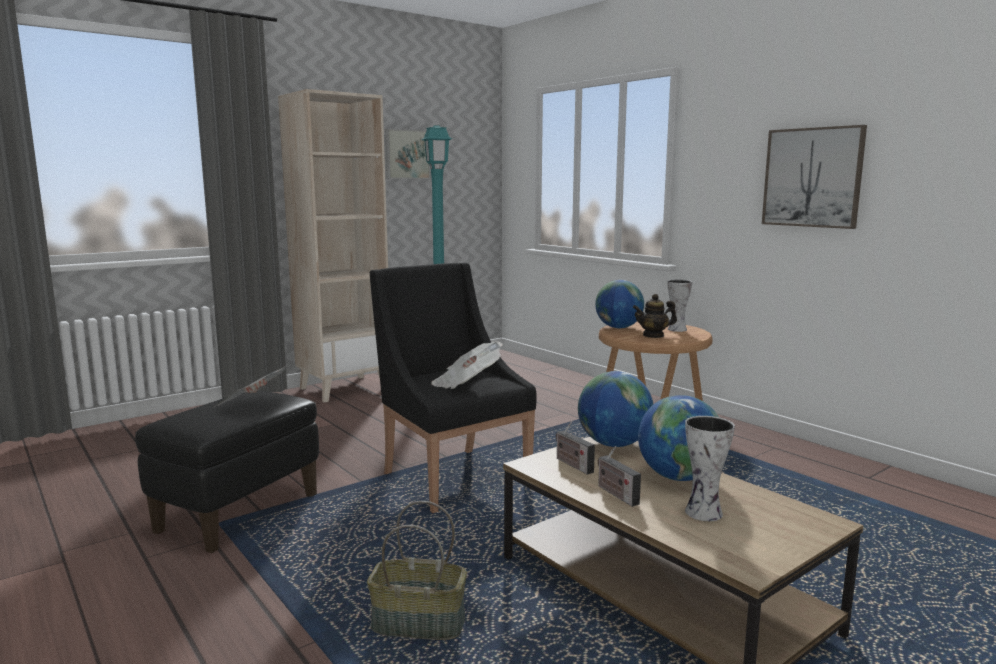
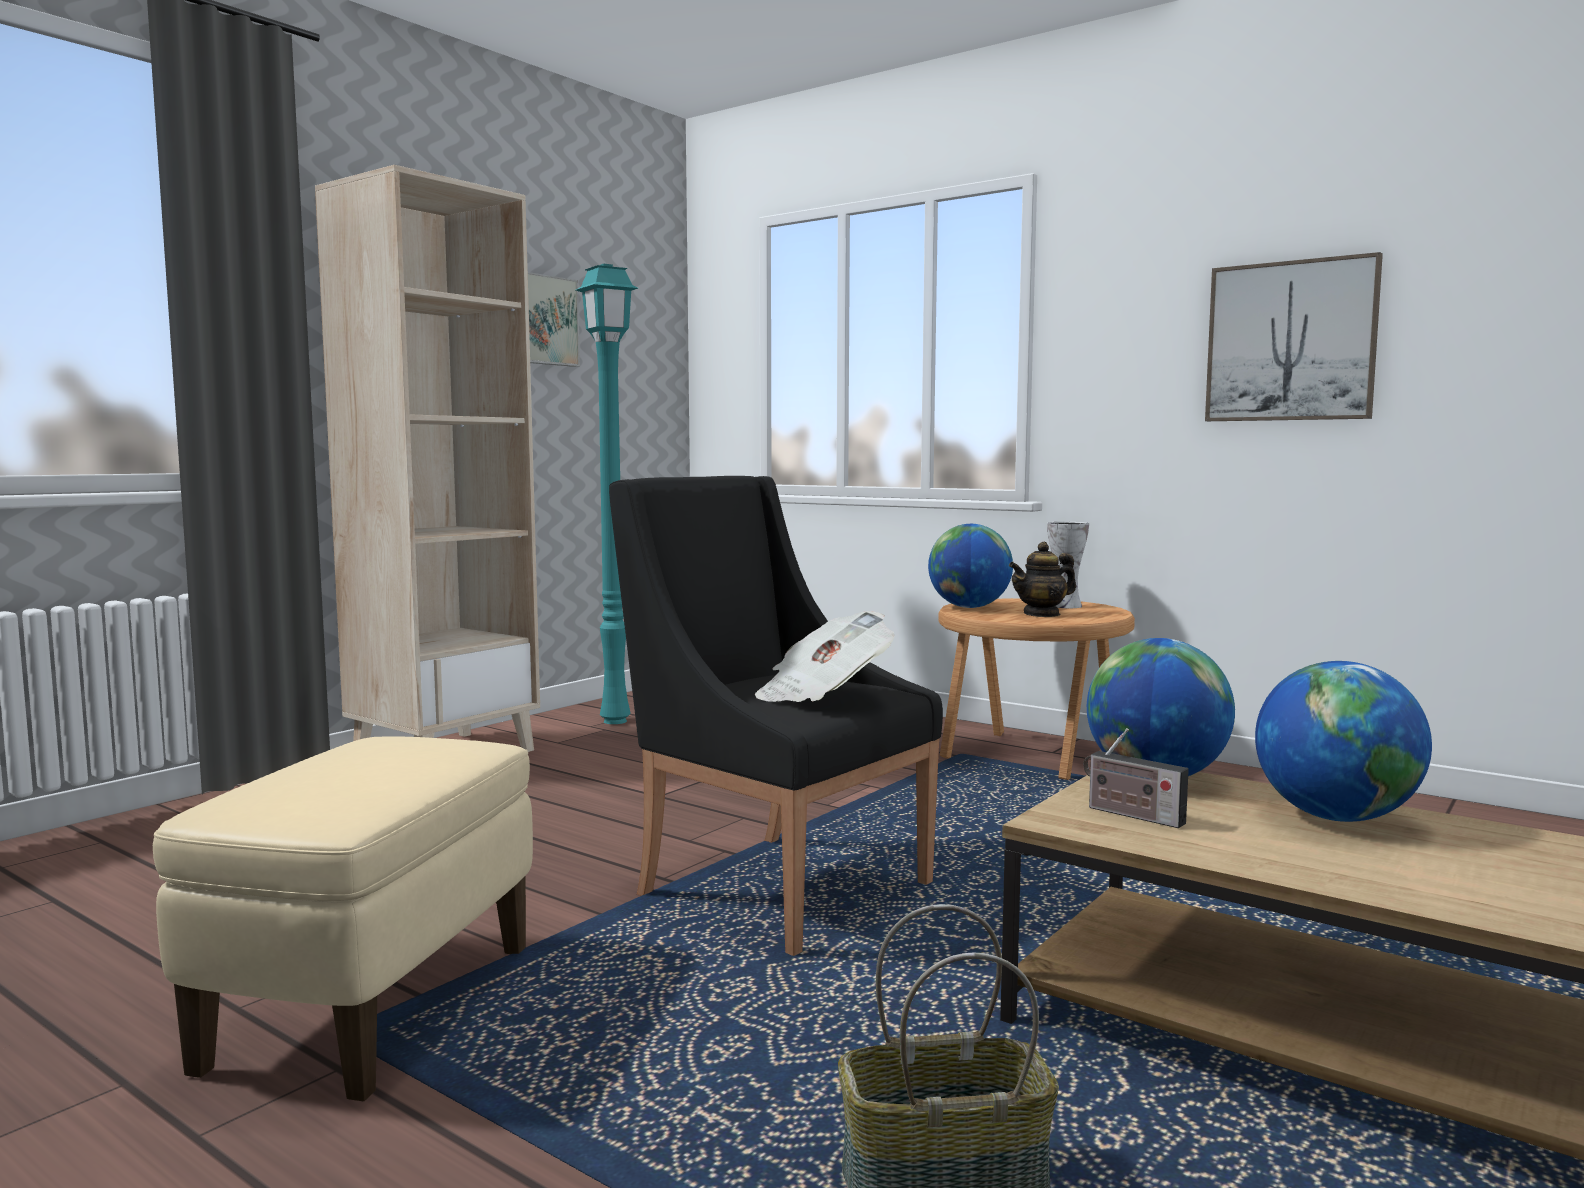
camera: 15 degrees left, 5 degrees down
(239, 513) = (375, 1006): black ottoman -> beige ottoman
(252, 406) = (408, 761): newspaper -> none
(615, 494) = (1273, 854): radio -> none
(704, 513) = (1463, 869): vase -> none

